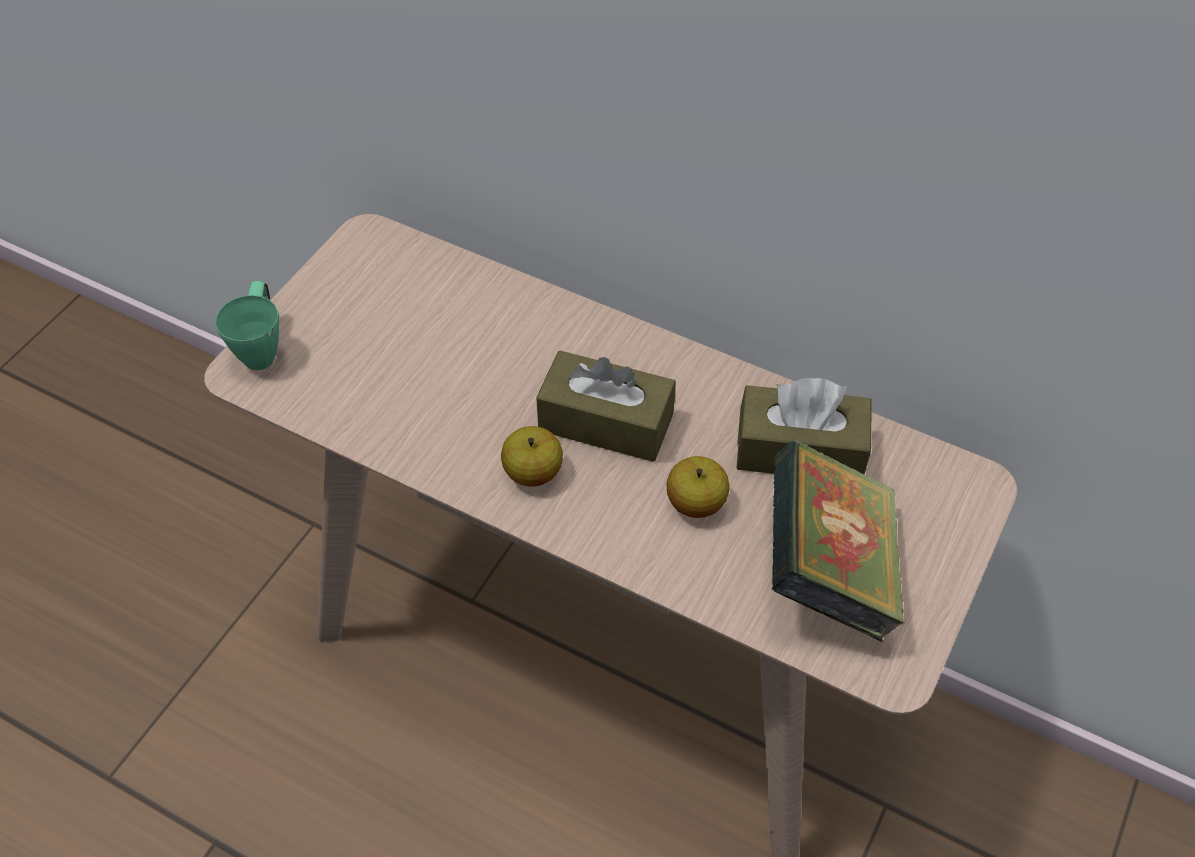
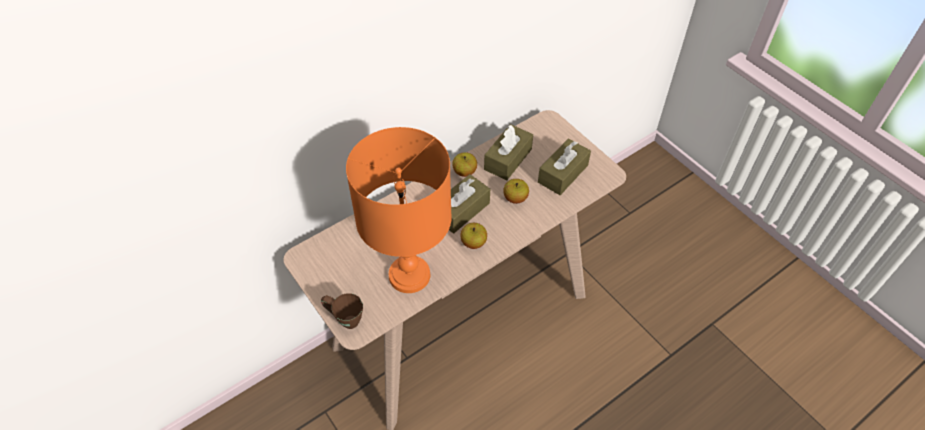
camera: 65 degrees left, 0 degrees up
(262, 347) = (344, 319): green mug -> brown mug
(403, 400) = (409, 274): none -> orange table lamp
(713, 388) = (464, 172): none -> apple
(827, 570) = (563, 174): book -> brown tissue box

